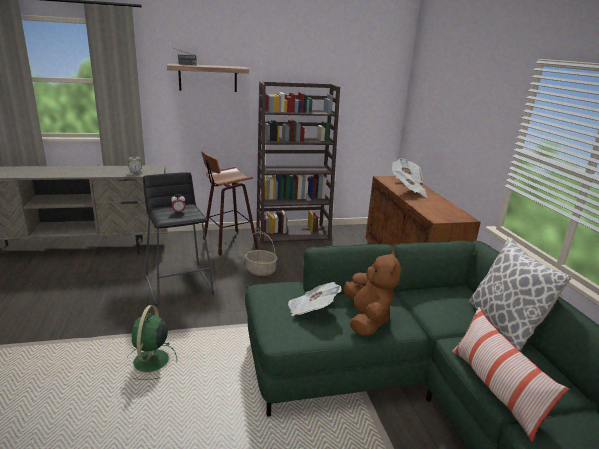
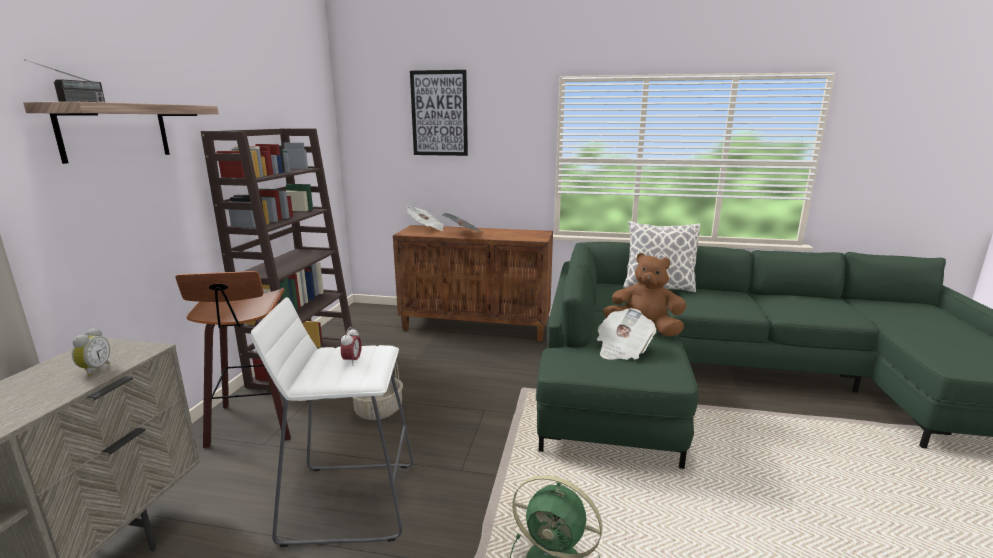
camera: 65 degrees left, 5 degrees down
(180, 285) = (349, 501): black stool -> white stool
(454, 85) = (439, 113): none -> picture
(494, 390) = (741, 312): pillow -> none

